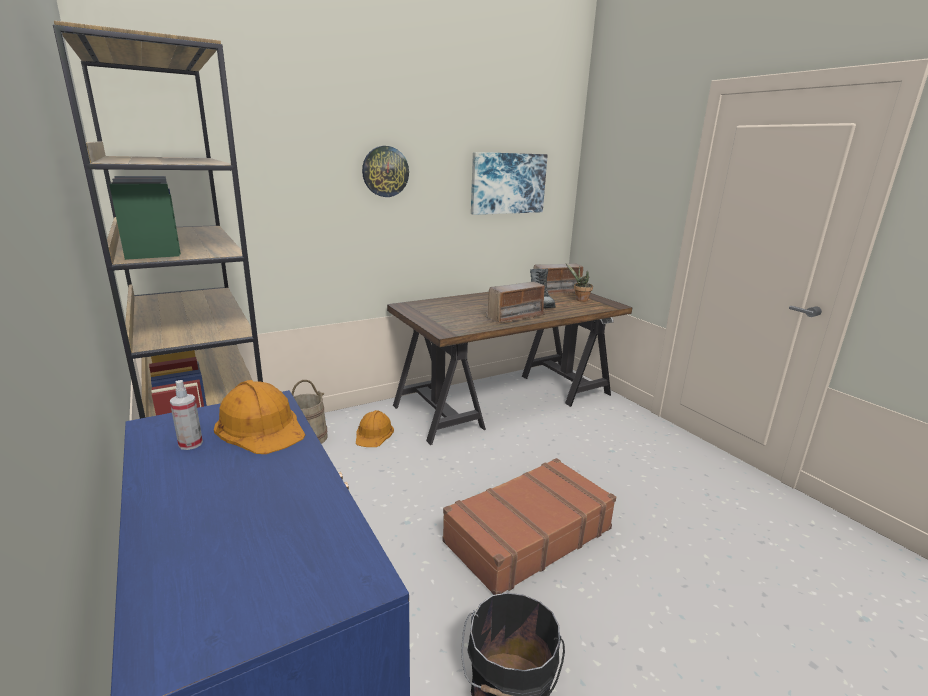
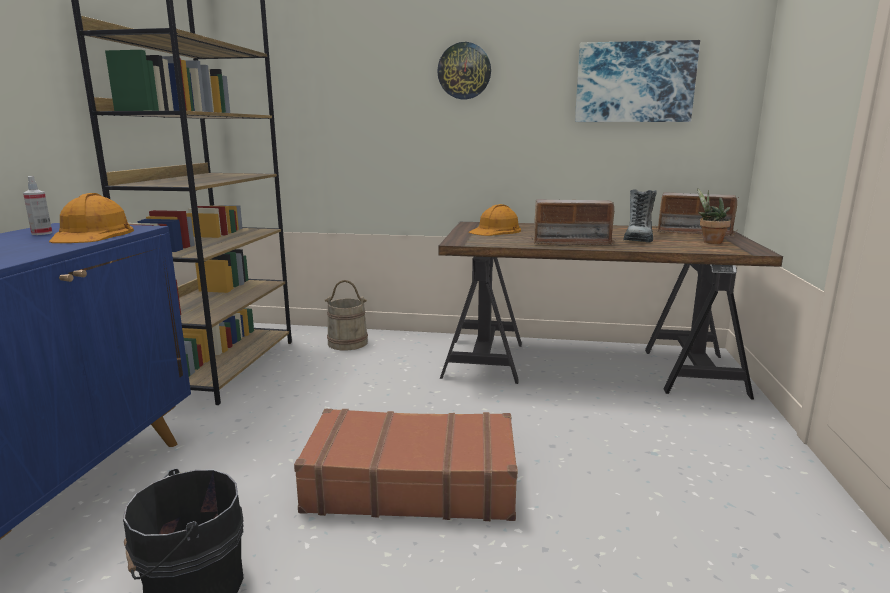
camera: 40 degrees right, 5 degrees down
(374, 434) = (403, 355): orange hard hat -> orange hard hat (496, 231)

